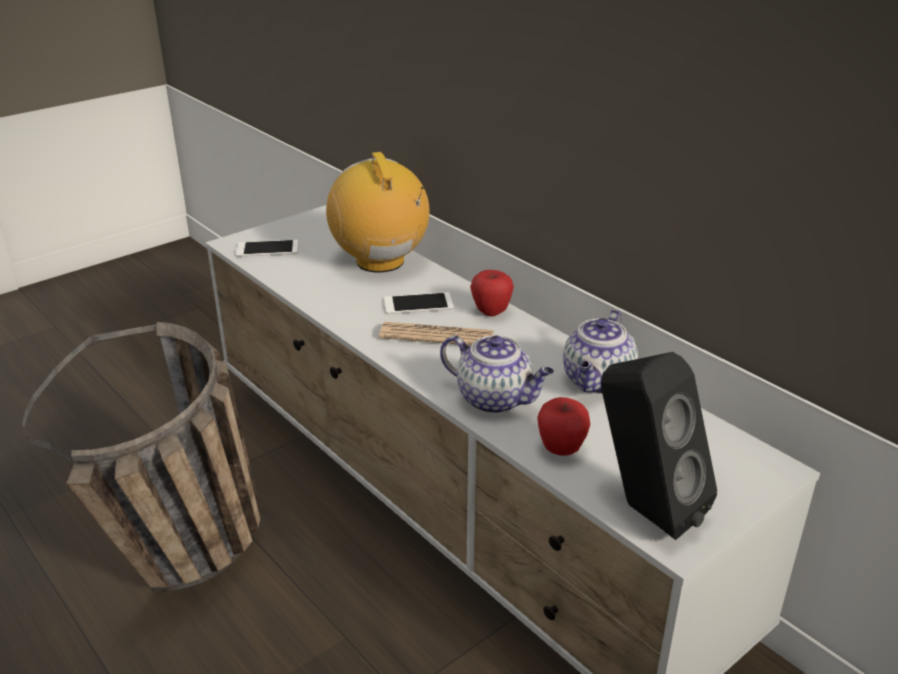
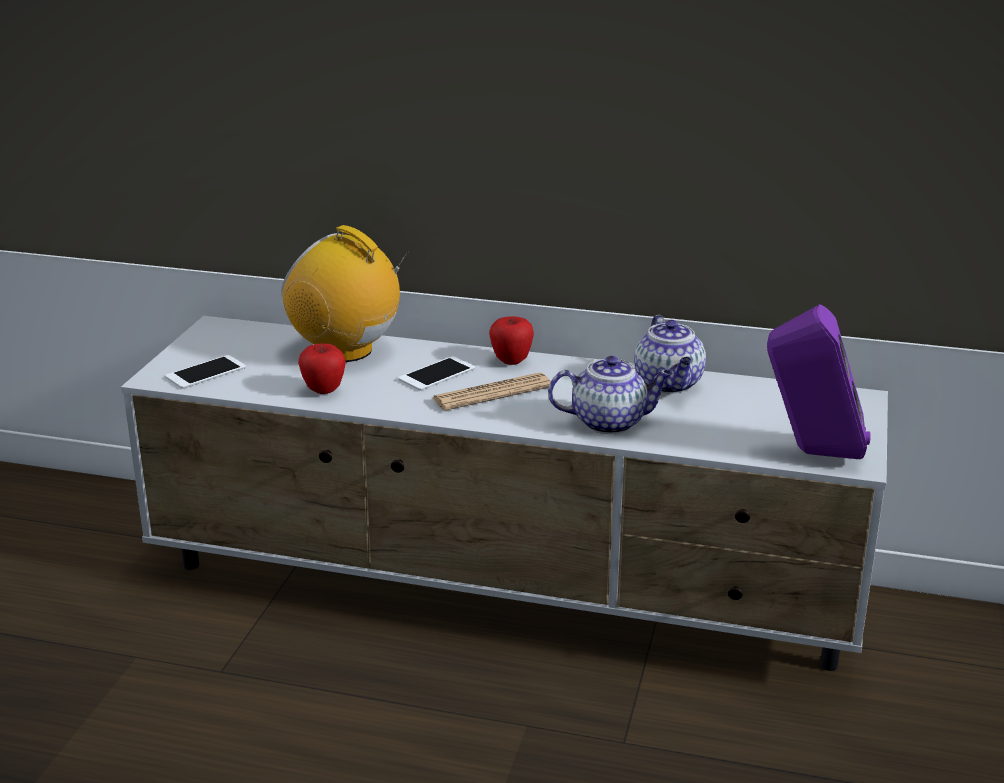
camera: 35 degrees left, 5 degrees down
(192, 562) = (302, 739): basket -> none
(561, 449) = (706, 438): apple -> apple (323, 391)
(643, 509) = (811, 453): black speaker -> purple speaker

